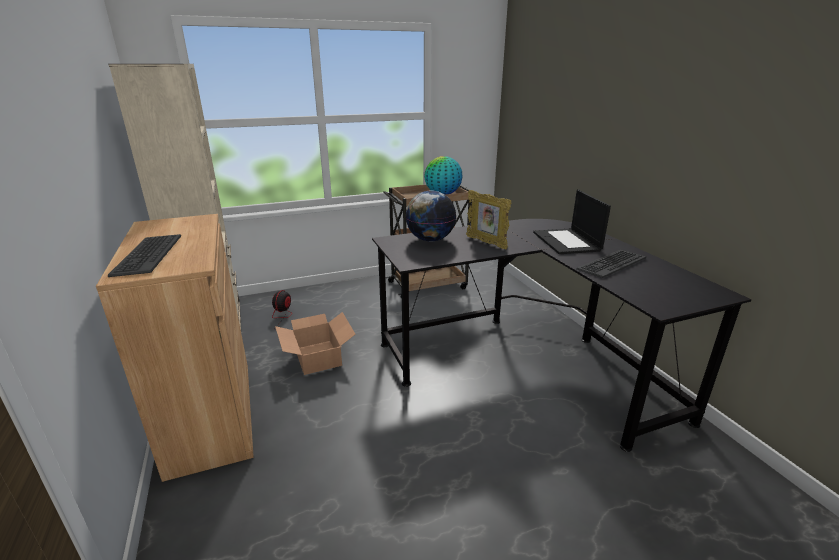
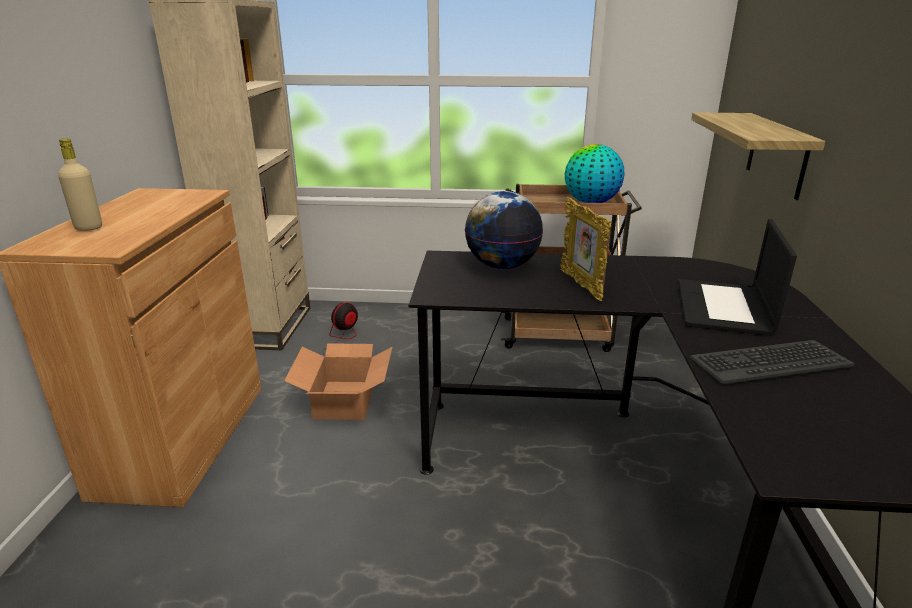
camera: 25 degrees right, 0 degrees up
(147, 255) = (88, 227): keyboard -> beige bottle
(555, 153) = (777, 154): none -> shelf

